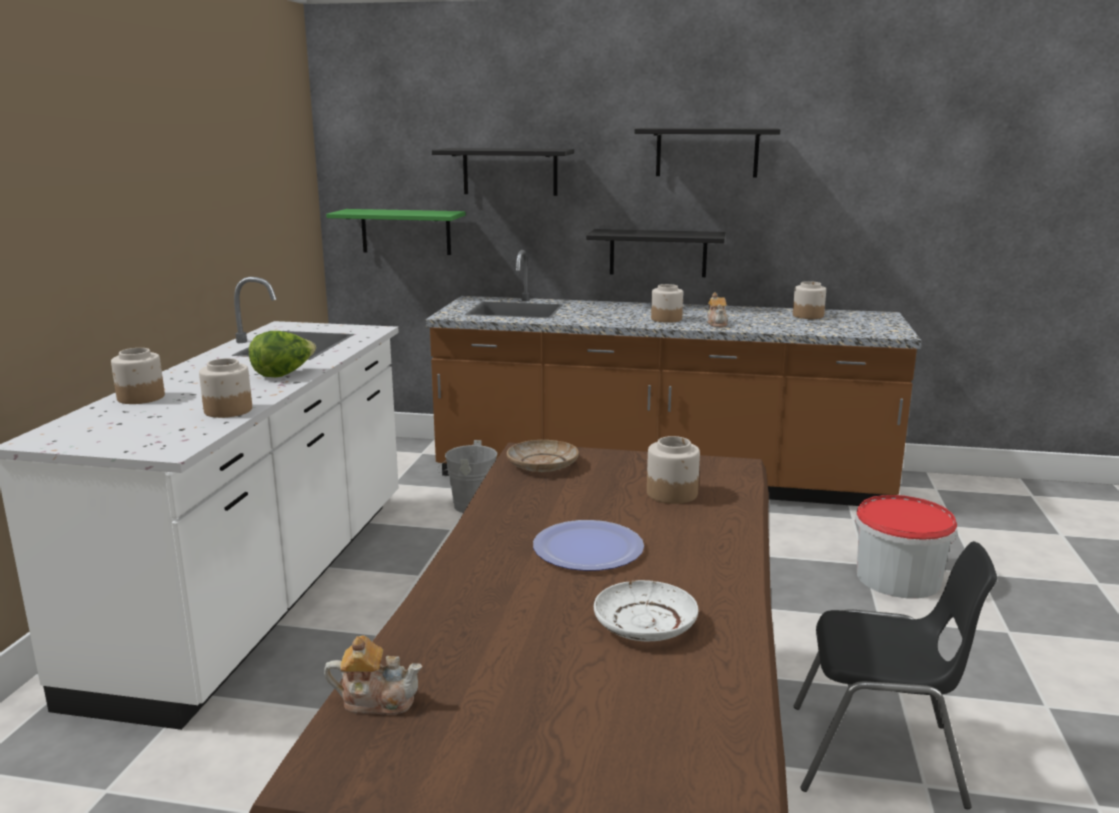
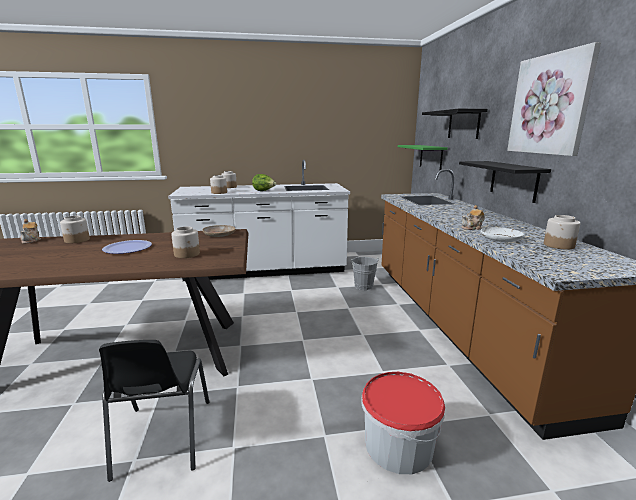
camera: 70 degrees right, 0 degrees up
(644, 624) = (55, 260): white plate -> white plate (500, 239)
(666, 319) = (461, 219): jar -> jar (77, 240)
(707, 152) = (550, 105): black shelf -> picture

